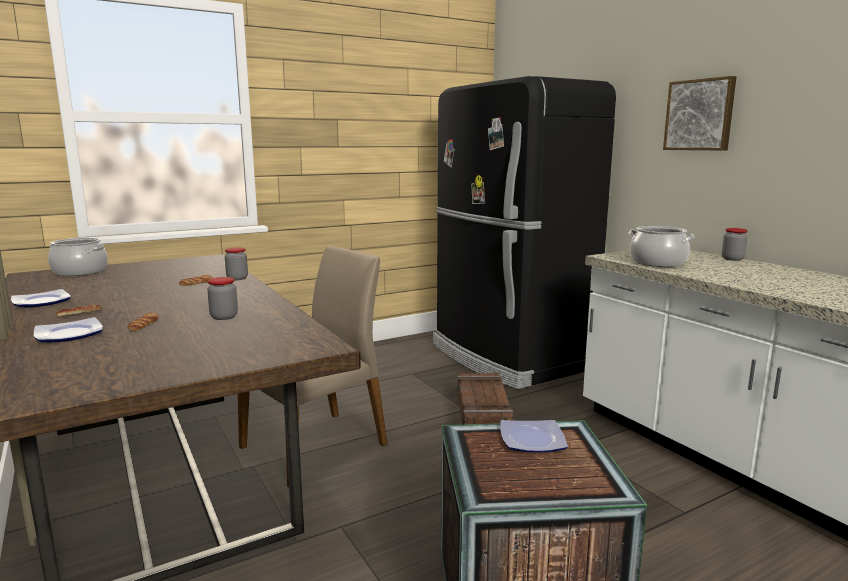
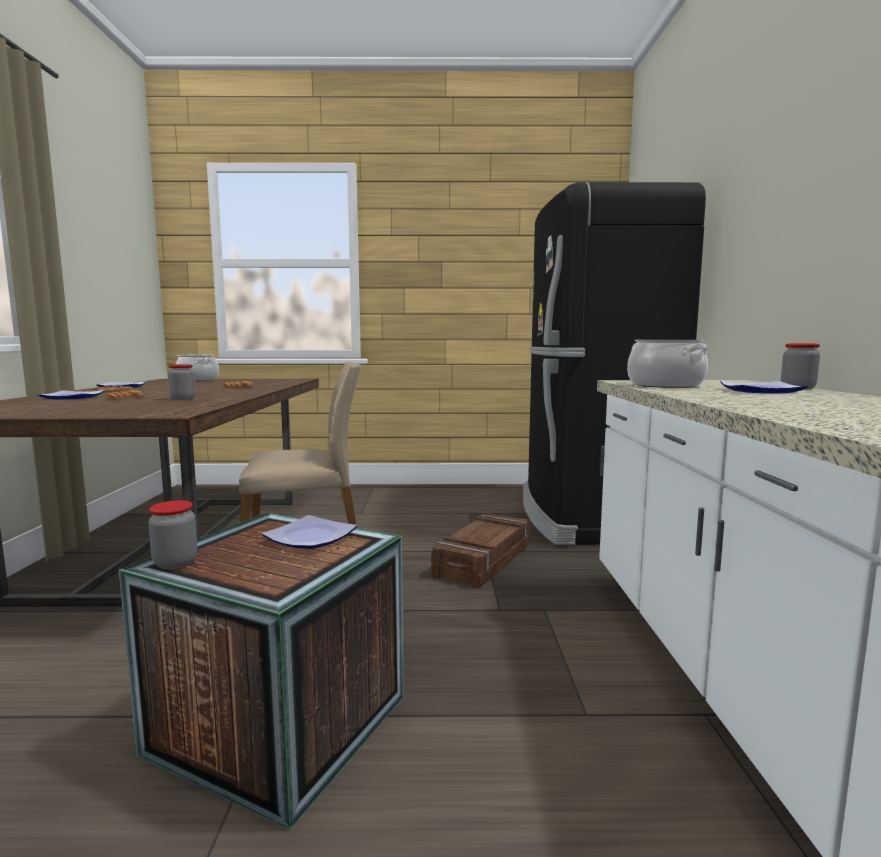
camera: 30 degrees right, 5 degrees down
(237, 278) = (273, 386): jar -> jar (175, 563)
(700, 115) = (783, 196): picture -> none
(730, 267) = (760, 391): none -> plate

